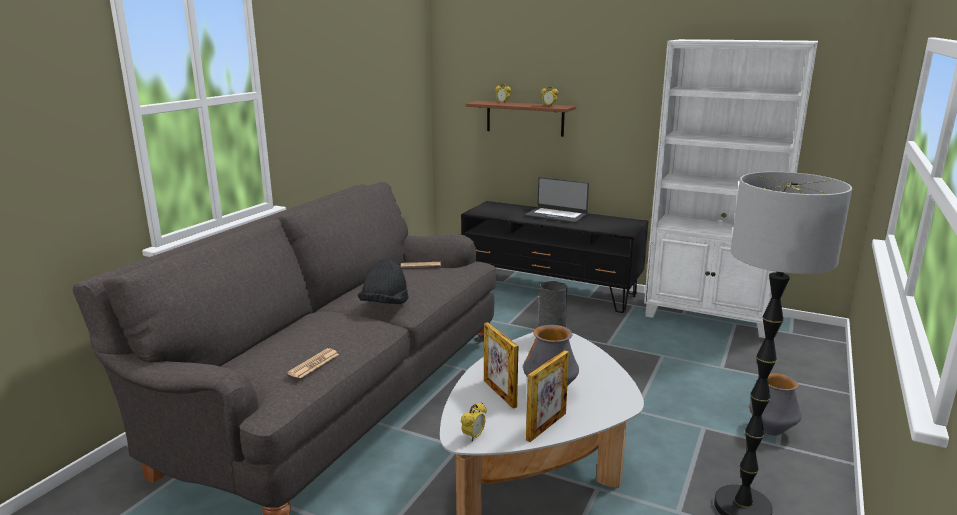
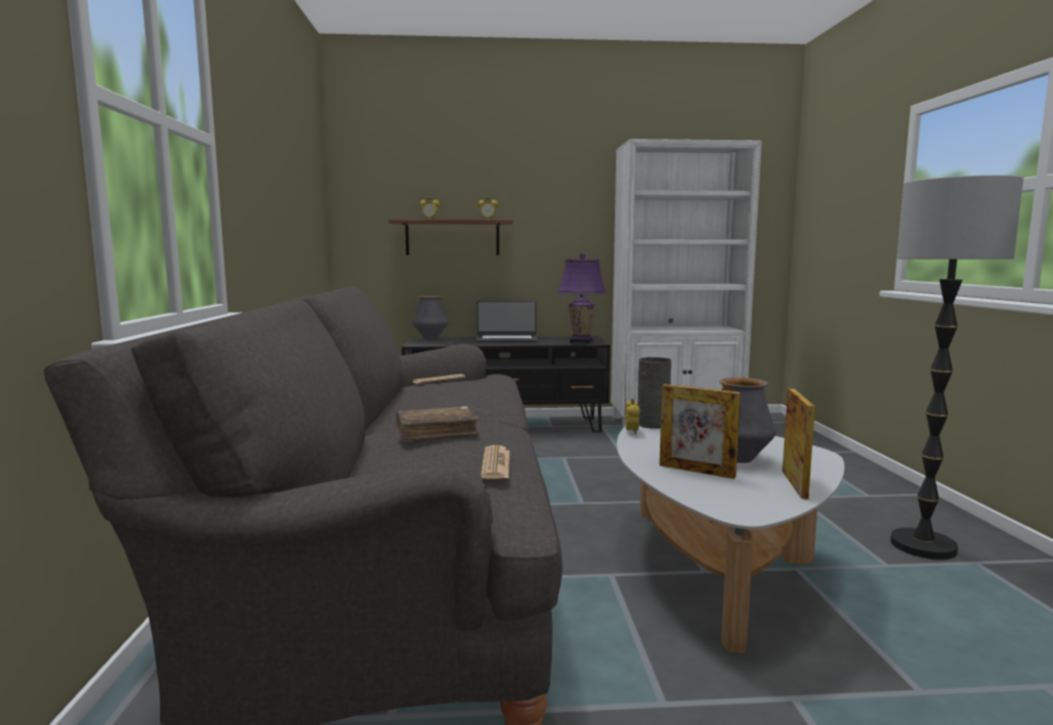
camera: 30 degrees left, 10 degrees down
(325, 327) = (437, 433): none -> brown book
(385, 305) = (471, 408): black hat -> none
(473, 437) = (748, 509): alarm clock -> alarm clock (632, 432)
(614, 228) = (580, 341): none -> purple table lamp
(771, 431) = (848, 487): vase -> vase (430, 338)

